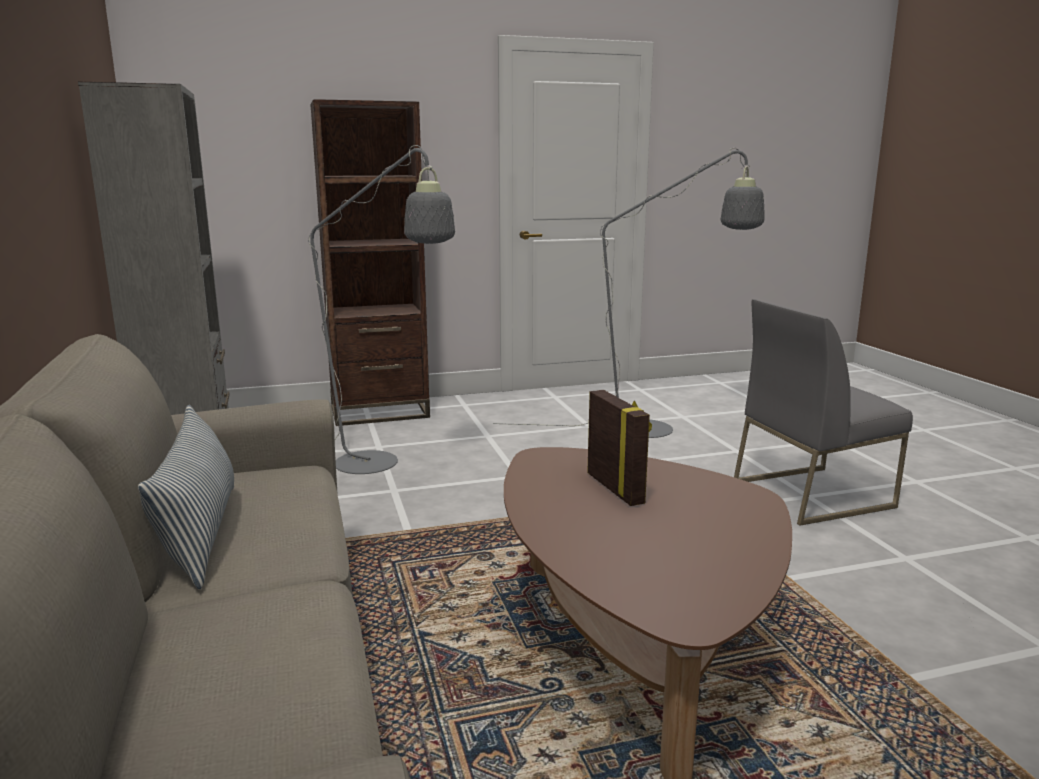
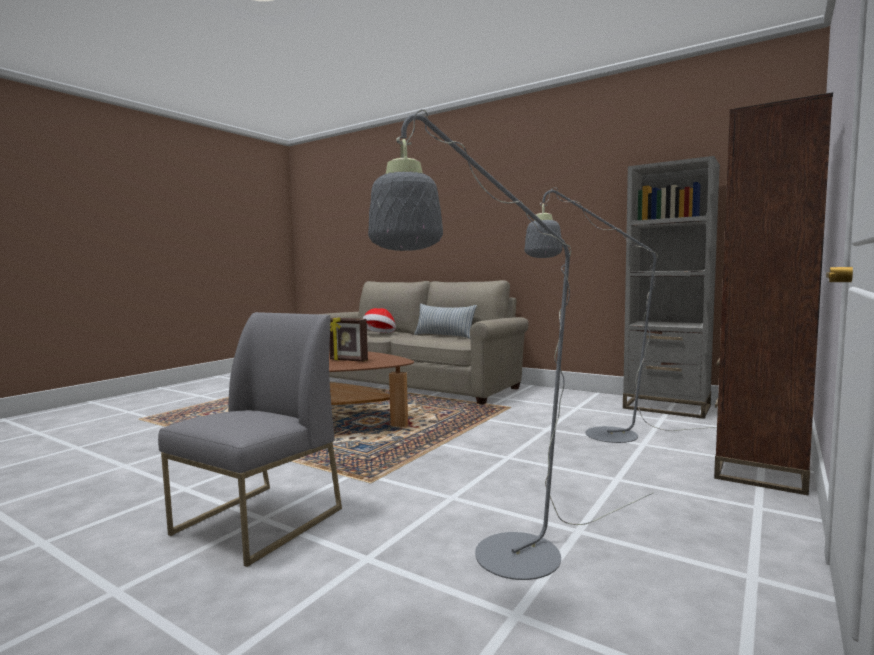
camera: 140 degrees right, 10 degrees down
(260, 648) = (379, 334): none -> hat

